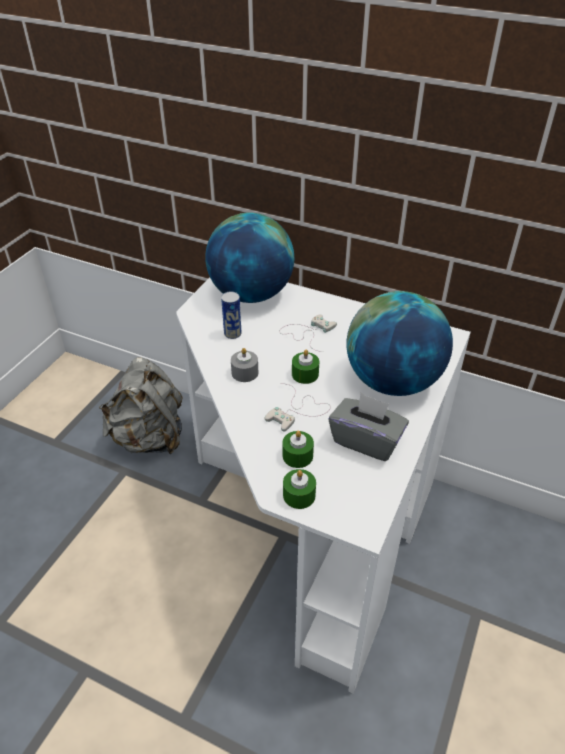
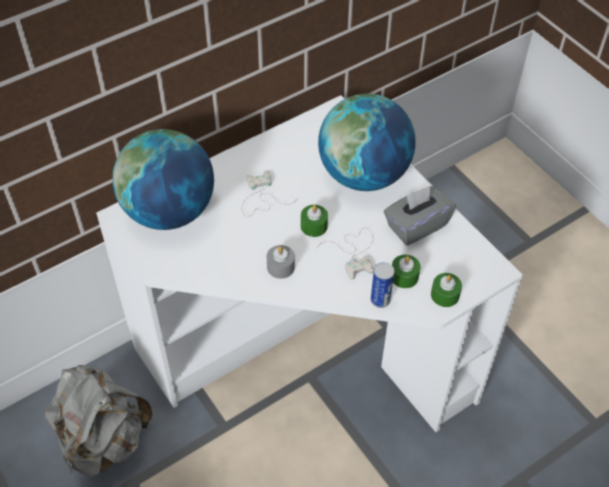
camera: 60 degrees left, 10 degrees up
(232, 334) = (218, 252): can -> can (380, 300)

